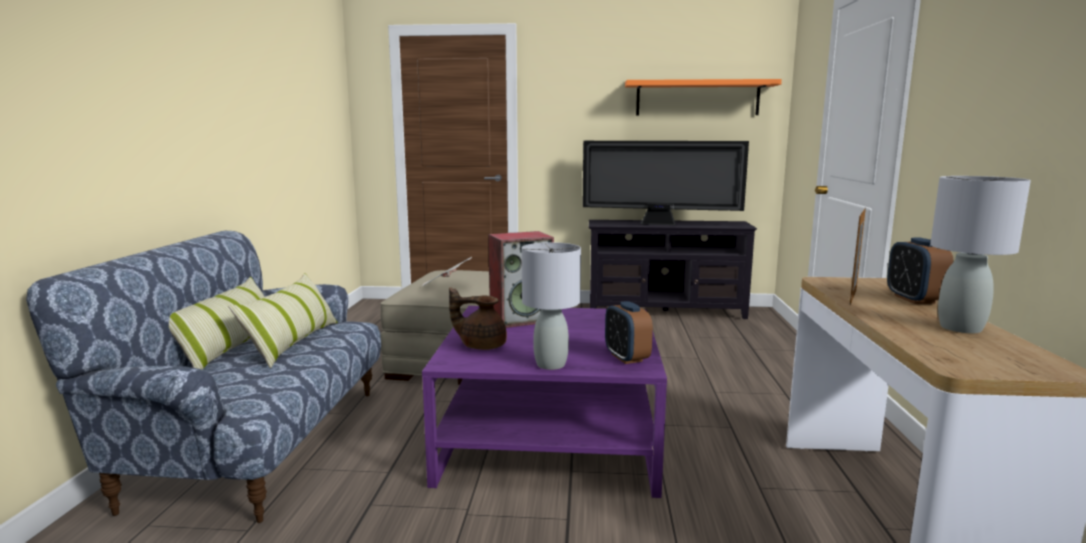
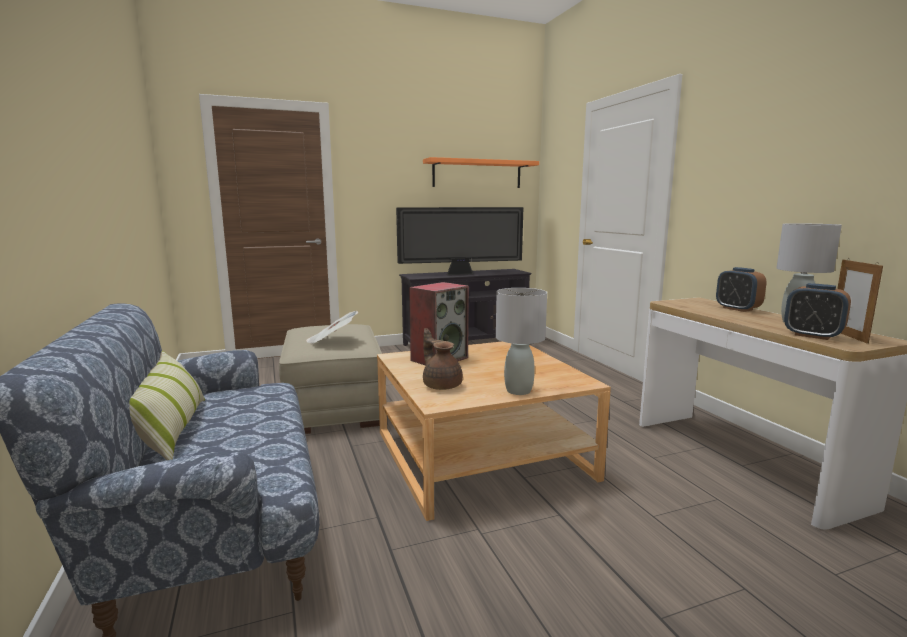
camera: 25 degrees left, 0 degrees up
(293, 343) = (237, 412): pillow -> none
(481, 345) = (441, 385): brown teapot -> brown teapot turned 75 degrees clockwise
(550, 436) = (481, 454): purple coffee table -> beige coffee table
(626, 357) = (562, 376): alarm clock -> alarm clock (812, 335)
(853, 297) = (706, 311): picture frame -> picture frame (848, 336)

